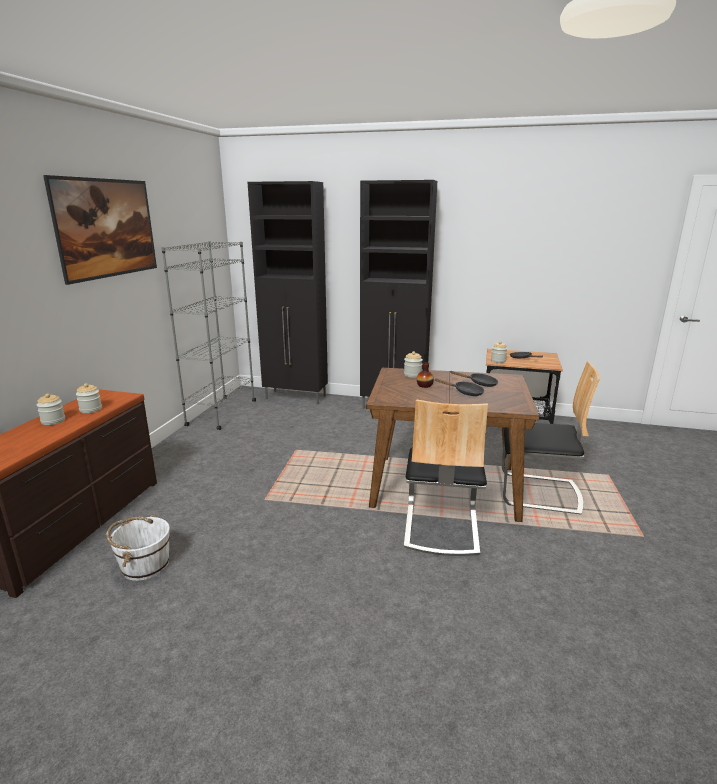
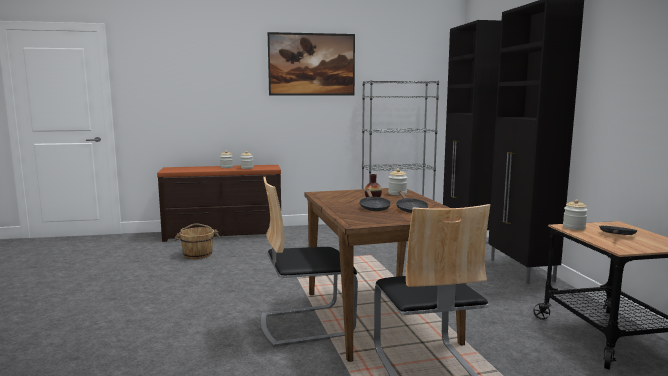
camera: 65 degrees right, 10 degrees down
(144, 565) = (198, 254): white bucket -> brown bucket

